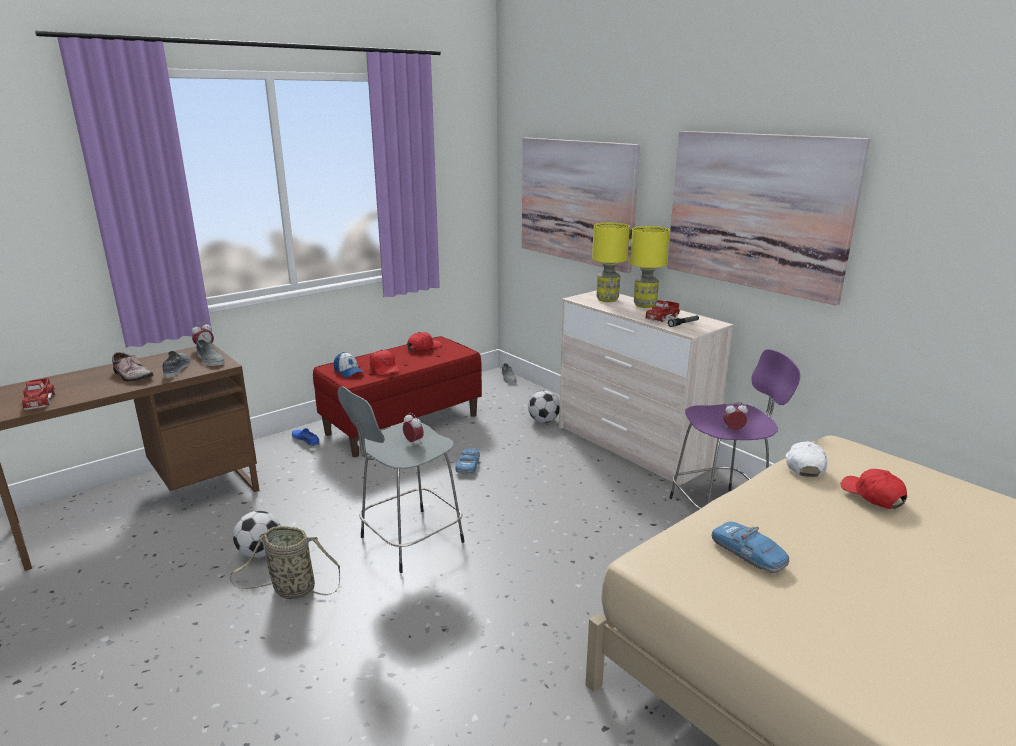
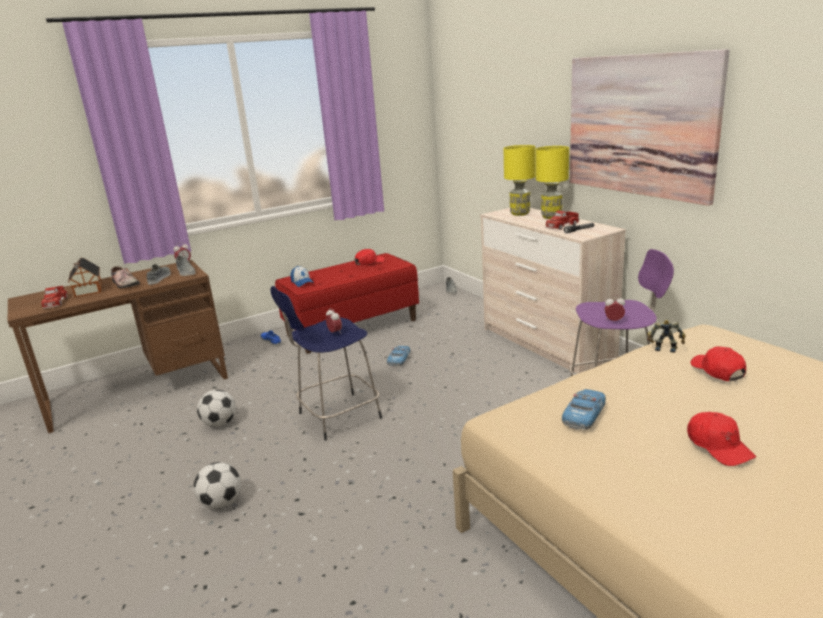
camera: 10 degrees right, 0 degrees up
(81, 383) = (87, 290): none -> toy house
(290, 589) = (237, 450): basket -> none
(384, 369) = (332, 279): red cap -> red cap (718, 446)
(408, 541) = (337, 417): grey stool -> blue stool
(543, 421) = (472, 324): football -> football (221, 503)
(576, 201) = (496, 129): picture -> none
(748, 554) = (584, 415): toy car -> toy car turned 120 degrees counterclockwise
(804, 466) = (665, 348): white cap -> toy robot

